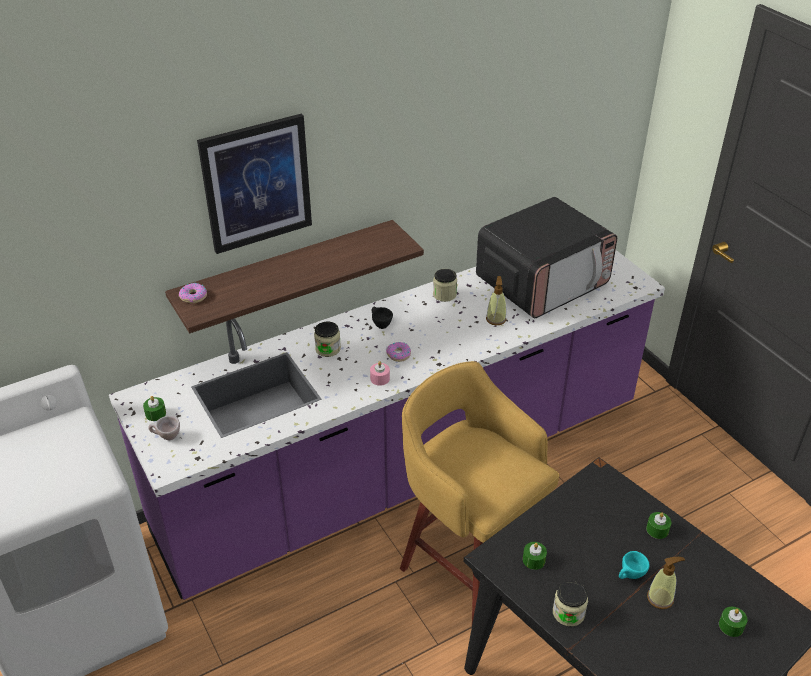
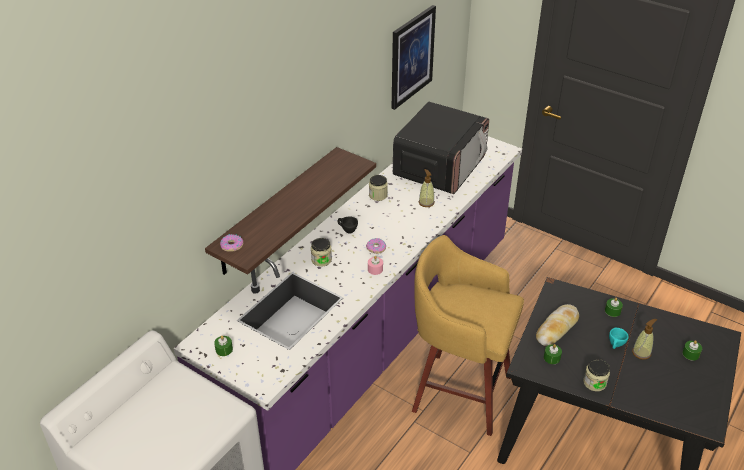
camera: 25 degrees left, 0 degrees up
(166, 437) = (246, 364): beige cup -> none
(257, 183) = (258, 142): picture -> picture (412, 57)
(566, 526) = (557, 328): none -> bread

